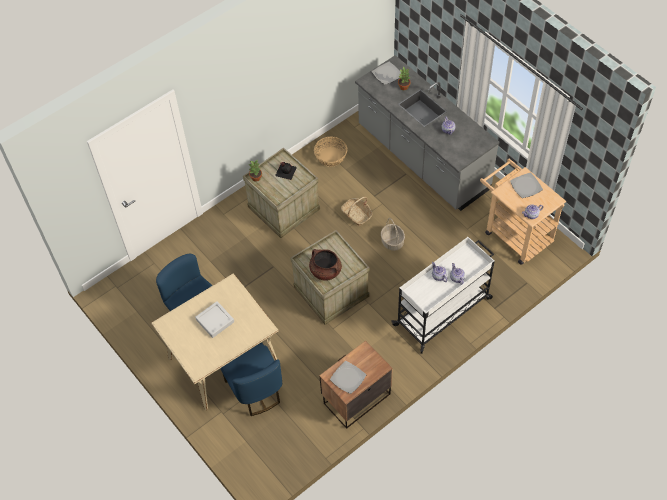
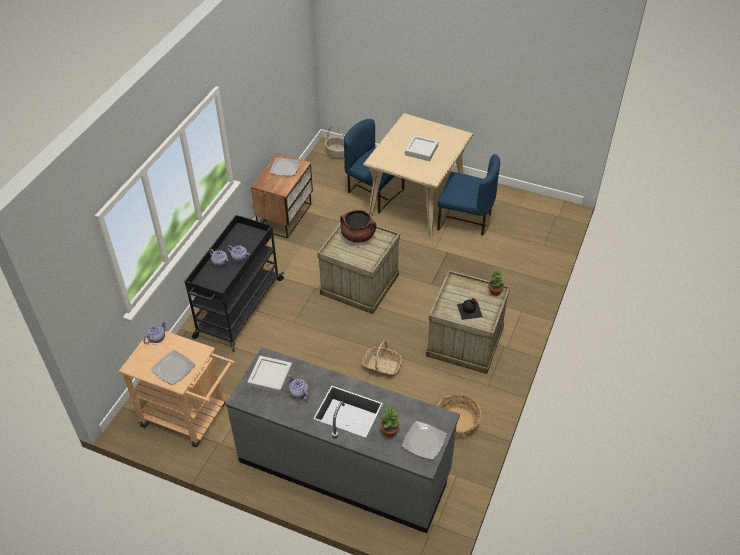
camera: 150 degrees right, 10 degrees down
(392, 242) = (326, 353): basket -> basket (337, 154)
(443, 311) = (238, 309): white cart -> black cart
(462, 147) = (270, 377): none -> grey tray

